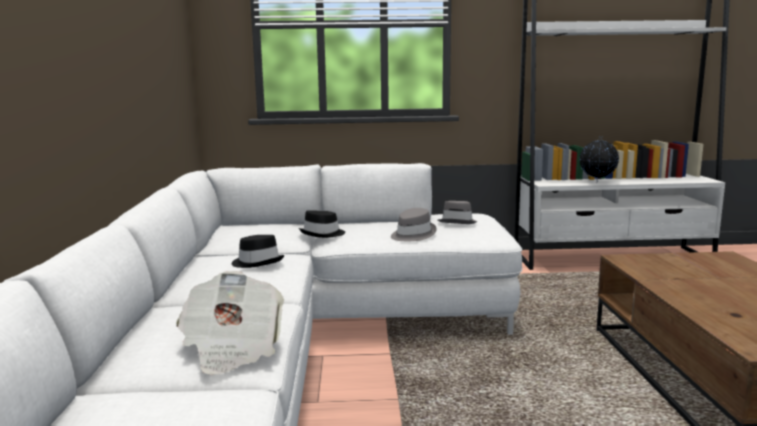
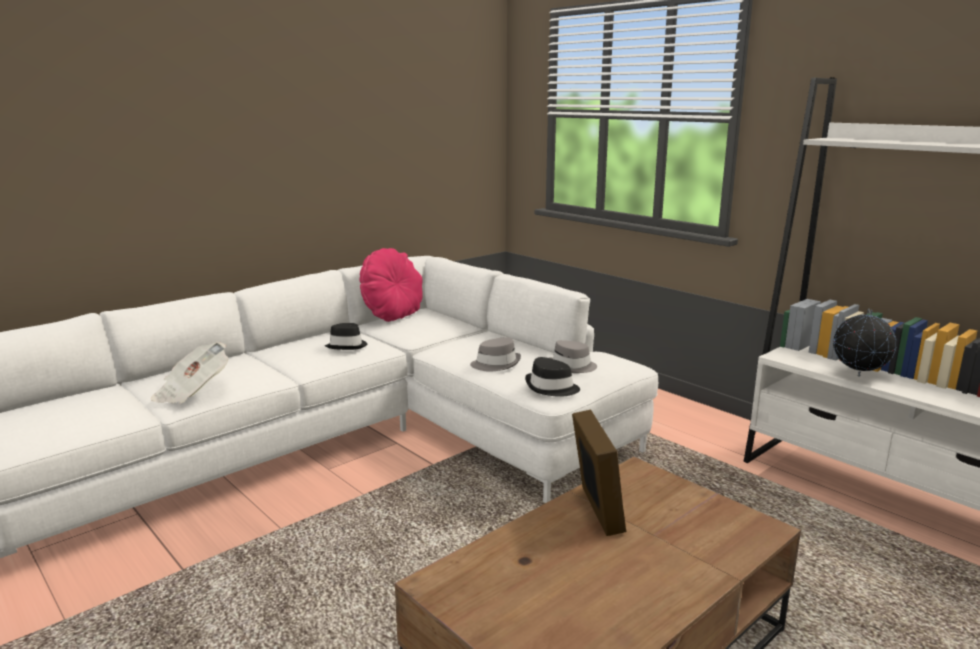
camera: 50 degrees right, 5 degrees up
(221, 235) = (393, 317): none -> pink pillow
(323, 234) = (448, 339): black hat -> black hat (551, 388)
(674, 281) = (596, 510): none -> picture frame

